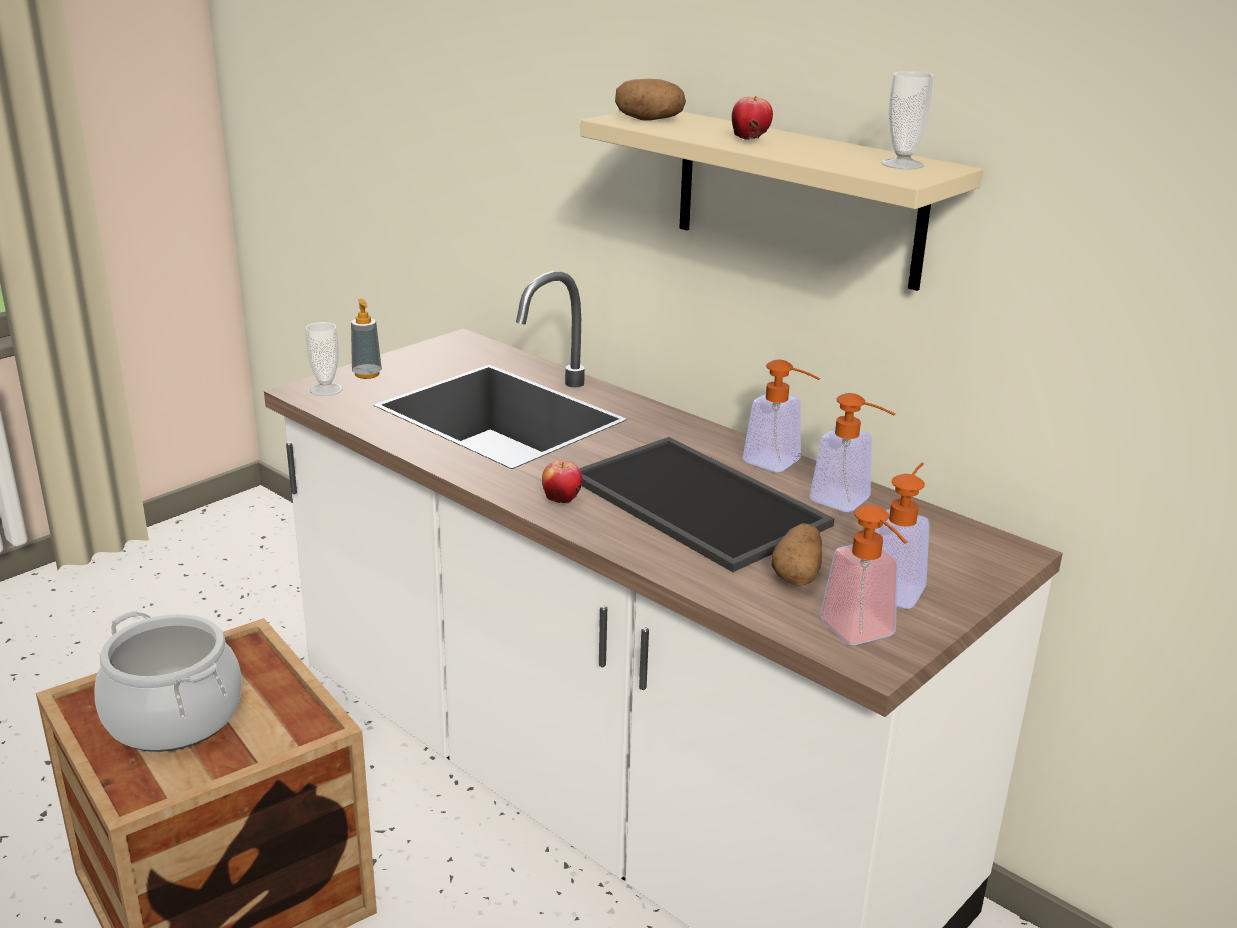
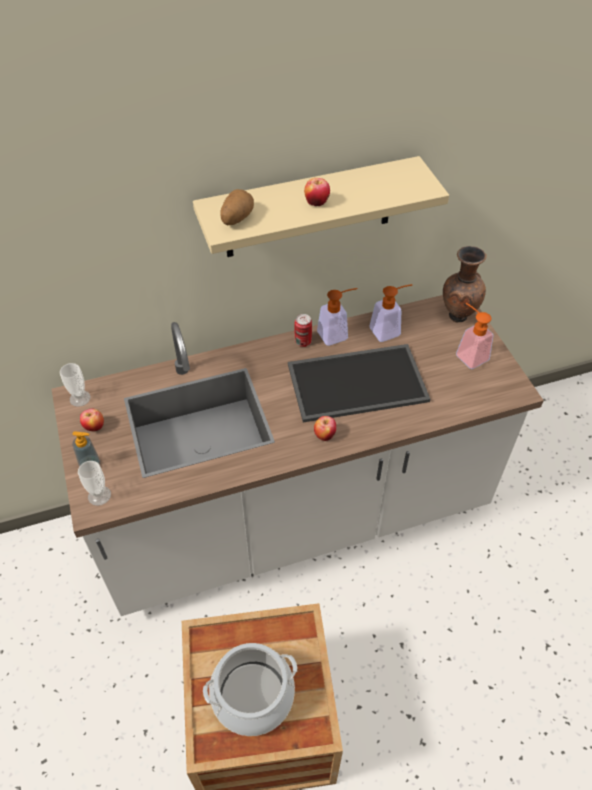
camera: 60 degrees left, 25 degrees up
(426, 362) = (94, 427): none -> apple
(728, 443) = (303, 342): none -> can
(797, 574) = (442, 380): potato -> none
(864, 635) = (499, 384): soap dispenser -> none
(902, 164) = (401, 177): cup -> cup (80, 398)
(979, 556) = (457, 315): none -> brown vase

